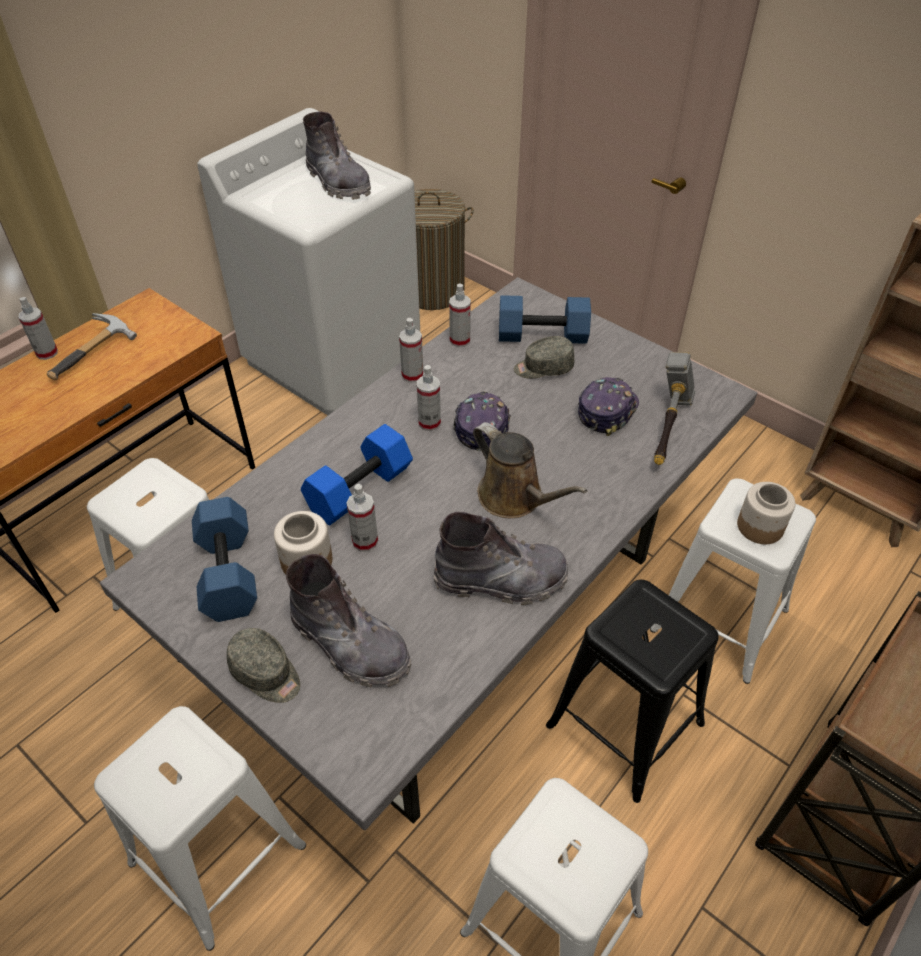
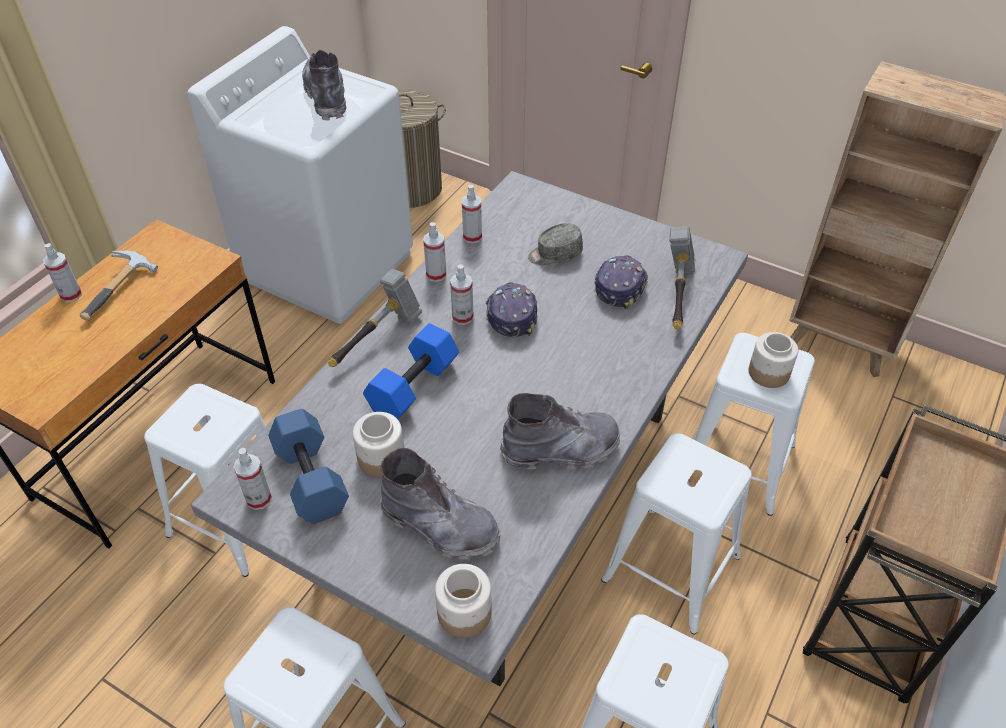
camera: 10 degrees left, 0 degrees up
(266, 674) = (371, 563): grey cap -> none
(334, 434) = (377, 339): none -> hammer
(338, 183) = (326, 97): grey boot -> grey boot turned 150 degrees counterclockwise
(352, 747) = (464, 613): none -> jar
(365, 541) = (430, 432): spray bottle -> spray bottle (258, 499)
(515, 498) = (556, 375): brown watering can -> none
(543, 334) = (547, 222): blue dumbbell -> none
(624, 724) = (671, 568): black stool -> white stool

